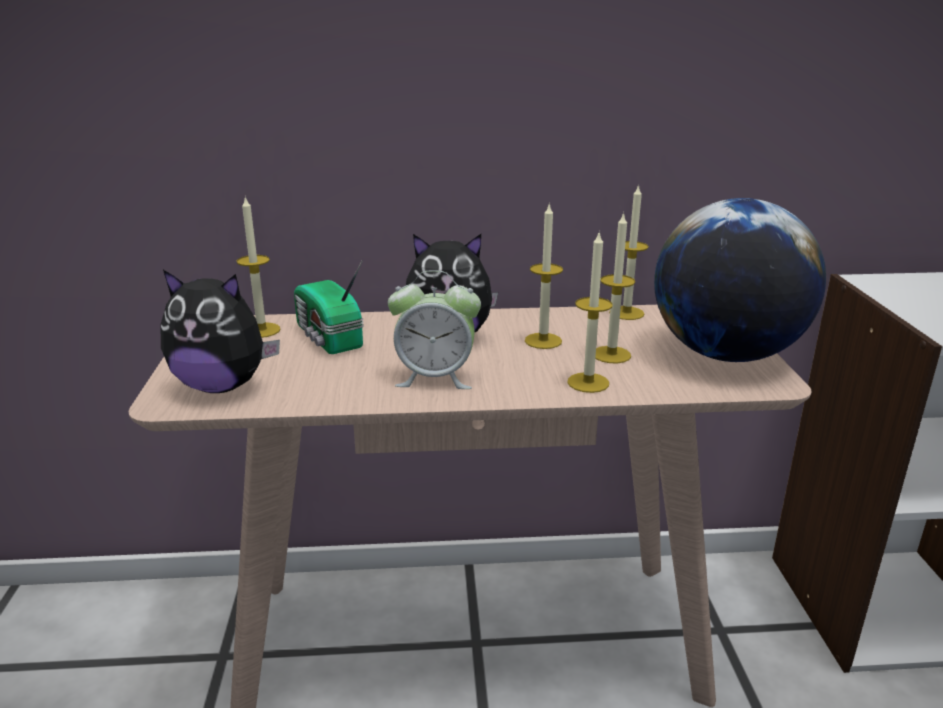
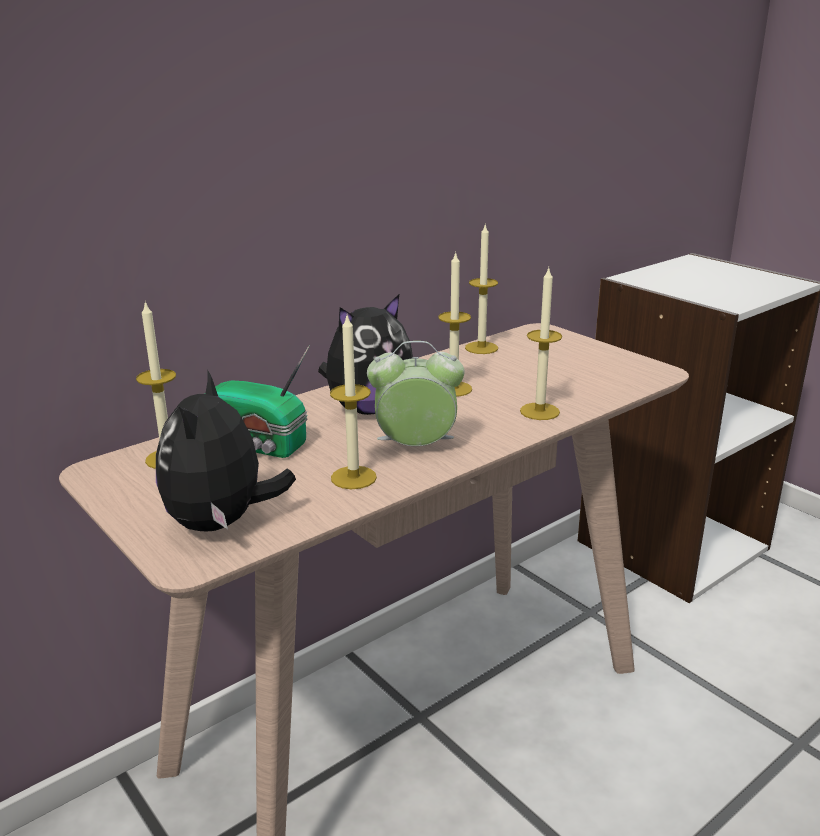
camera: 35 degrees left, 0 degrees up
(222, 386) = (222, 523): plush toy -> plush toy turned 120 degrees clockwise
(435, 378) = (416, 447): alarm clock -> alarm clock turned 150 degrees counterclockwise
(611, 355) = (522, 384): candle -> candle (353, 477)
(726, 354) = (598, 360): globe -> none

